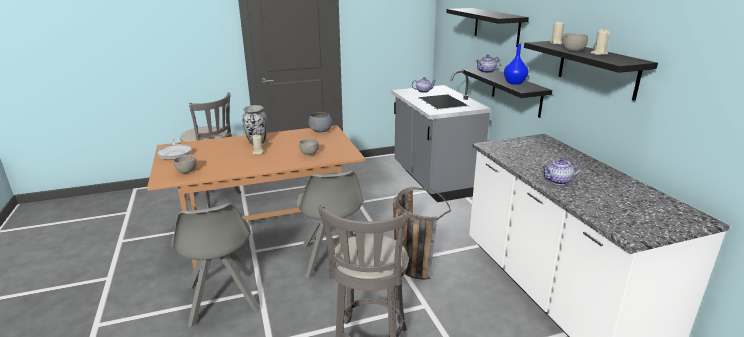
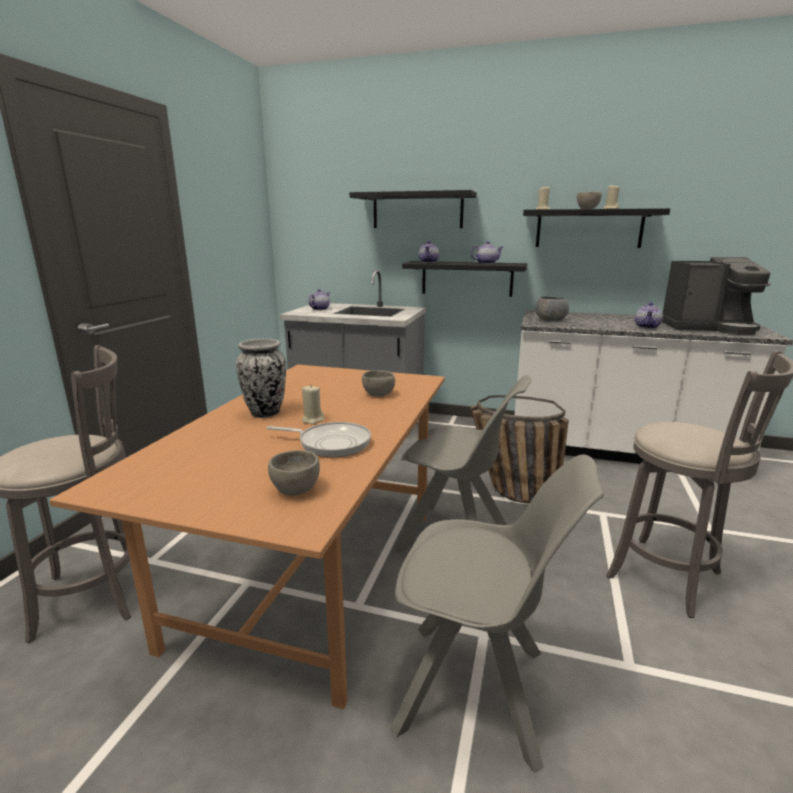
camera: 55 degrees left, 5 degrees down
(175, 153) = (161, 486): frying pan -> frying pan (330, 443)
(321, 131) = (303, 374): grey bowl -> grey bowl (551, 320)
(514, 83) = (486, 263): blue vase -> teapot
(613, 205) = (708, 328): none -> coffee machine

